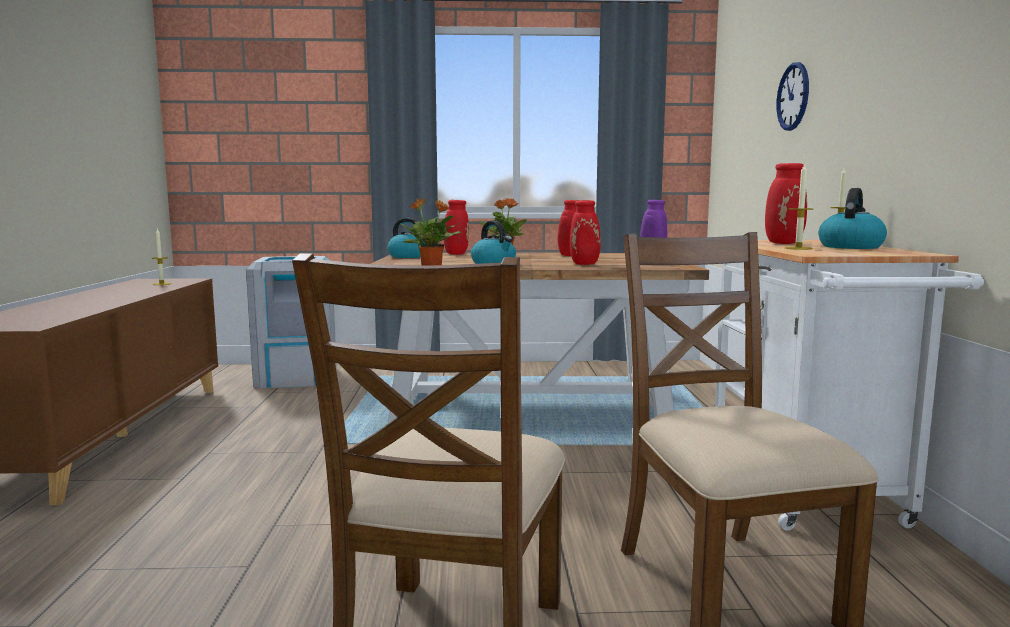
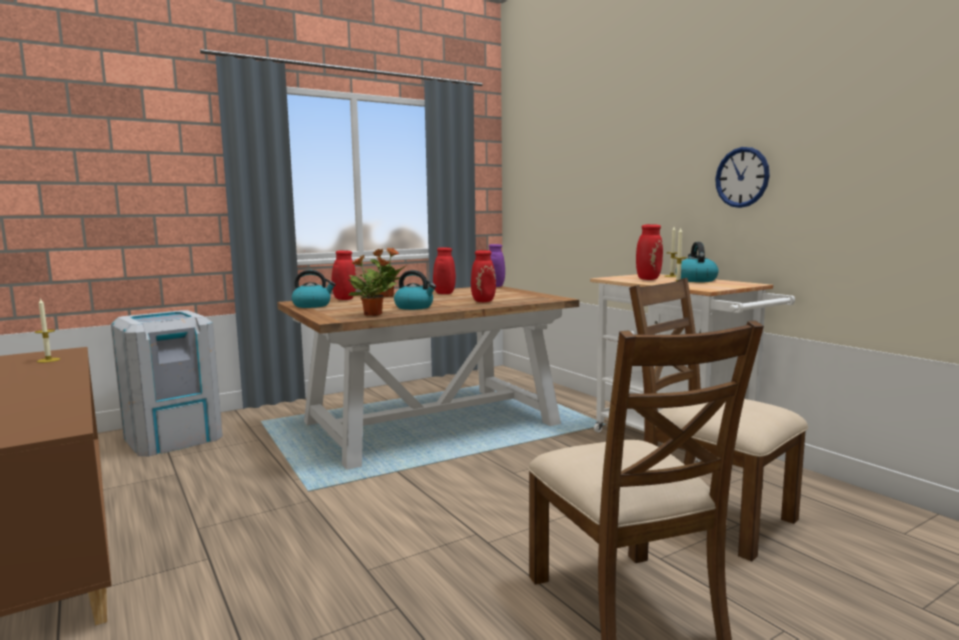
camera: 30 degrees left, 0 degrees up
(793, 96) = (601, 170): wall clock -> wall clock (742, 177)

